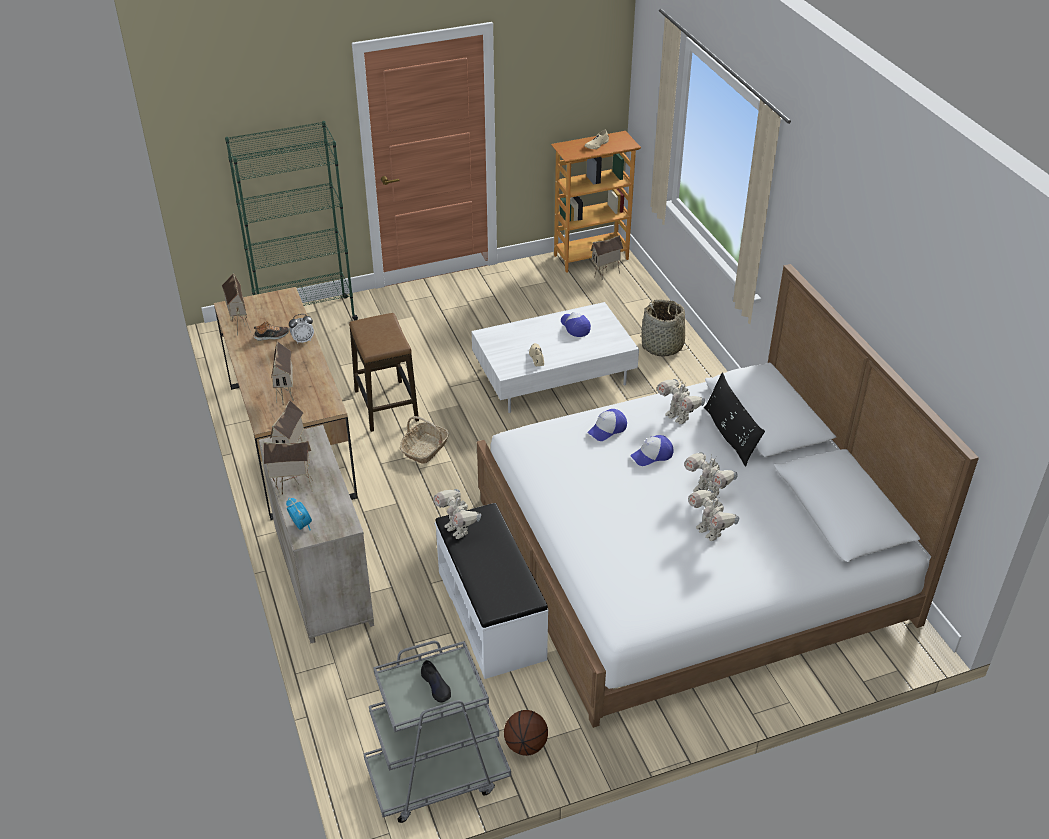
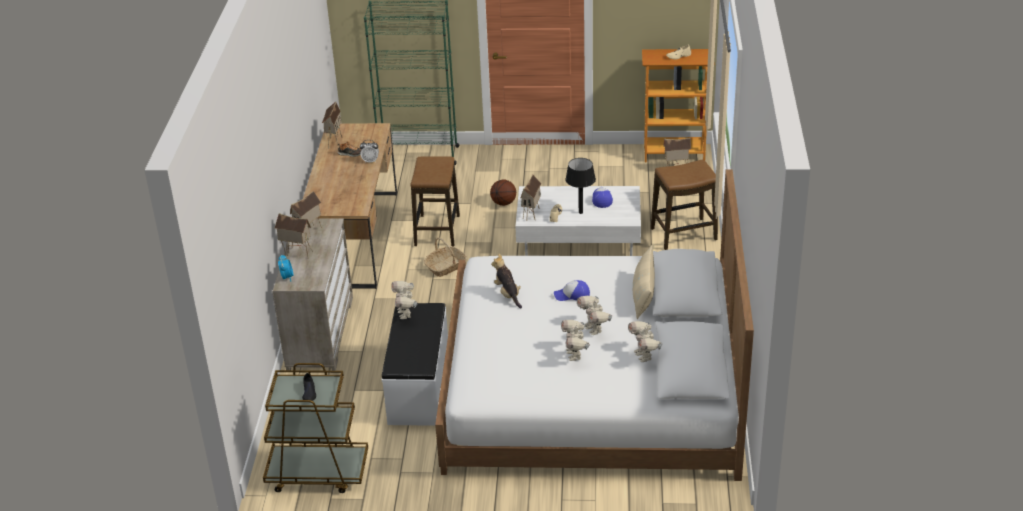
camera: 25 degrees right, 5 degrees down
(286, 395) = (335, 195): toy house -> toy house (532, 215)
(437, 776) = (317, 472): grey cart -> brown cart
(525, 745) = (388, 472): basketball -> basketball (503, 203)
(563, 347) = (581, 212): none -> black table lamp
(577, 473) = (508, 294): none -> plush toy
(607, 429) = (552, 270): cap -> none
(662, 346) = (683, 234): basket -> stool
(678, 417) = (612, 274): toy robot -> toy robot (644, 356)
(730, 435) = (643, 295): black pillow -> beige pillow

